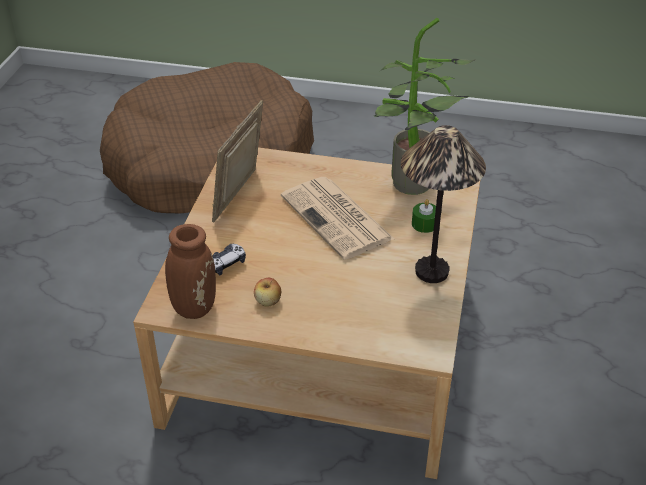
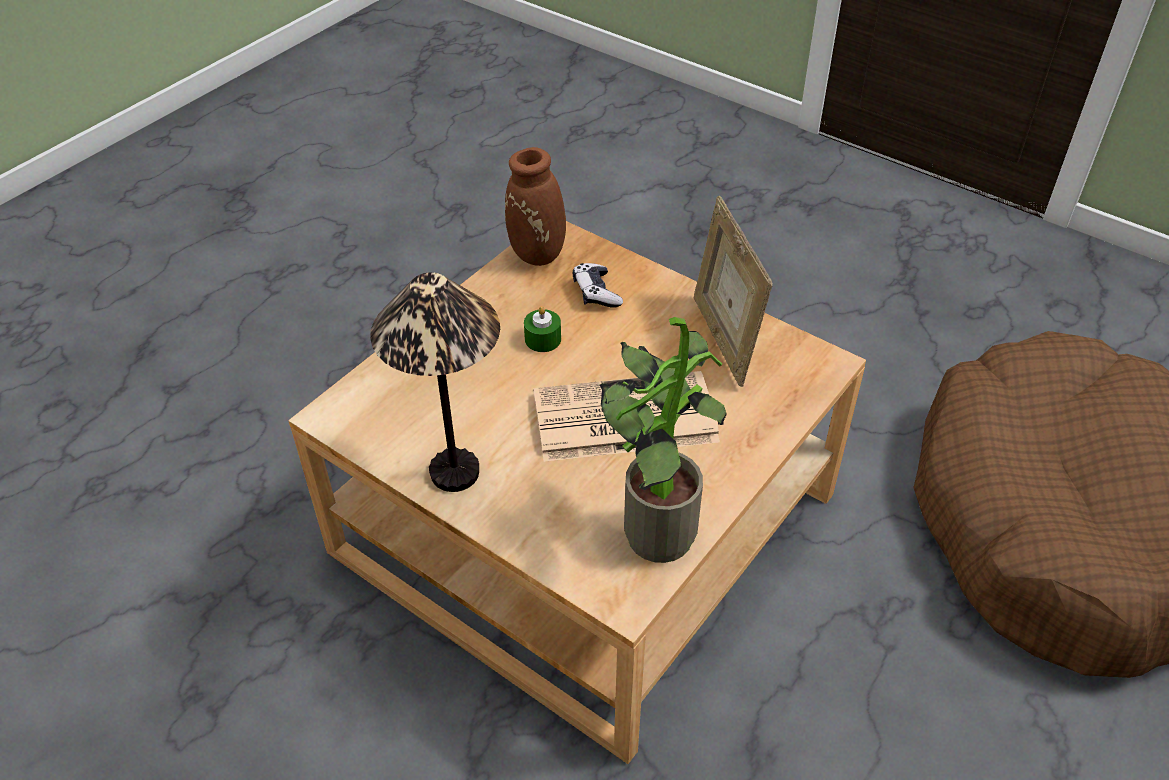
camera: 115 degrees right, 5 degrees up
(240, 197) = (723, 339): picture frame -> picture frame turned 150 degrees counterclockwise
(268, 301) = (509, 310): apple -> none
(424, 224) = (554, 508): green candle -> green candle (543, 339)

